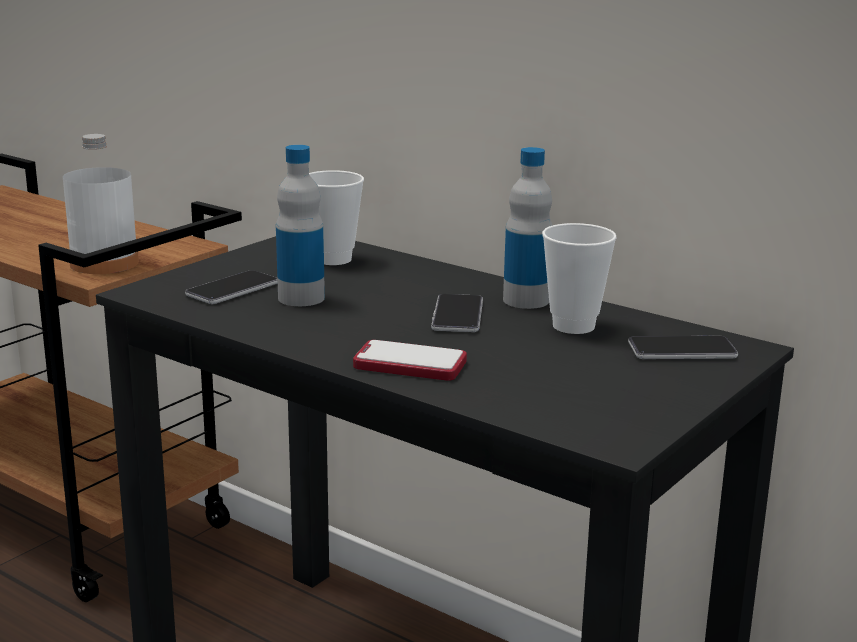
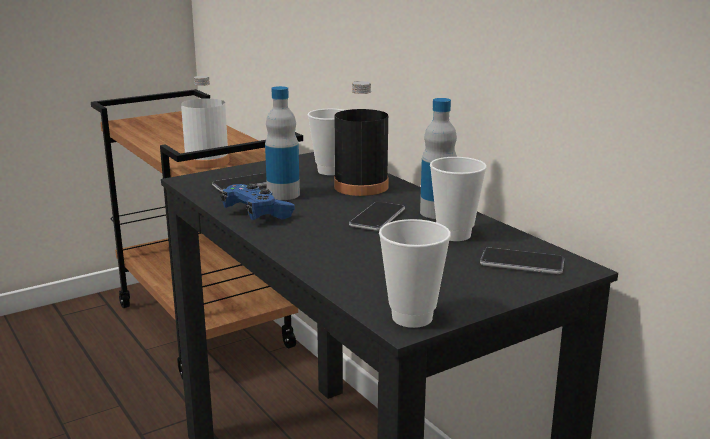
camera: 20 degrees right, 0 degrees up
(293, 329) = (257, 214): none -> blue game controller
(396, 276) = (361, 187): none -> black bottle
(410, 364) = (310, 247): phone -> none
(619, 433) = (412, 317): none -> cup

